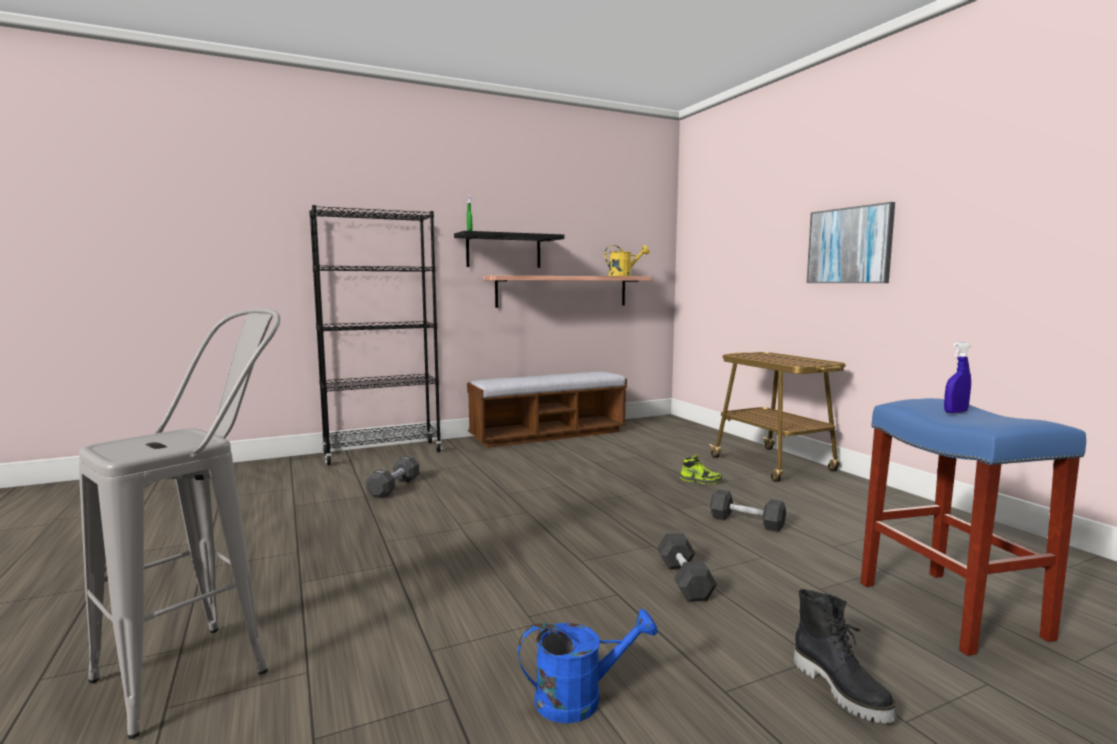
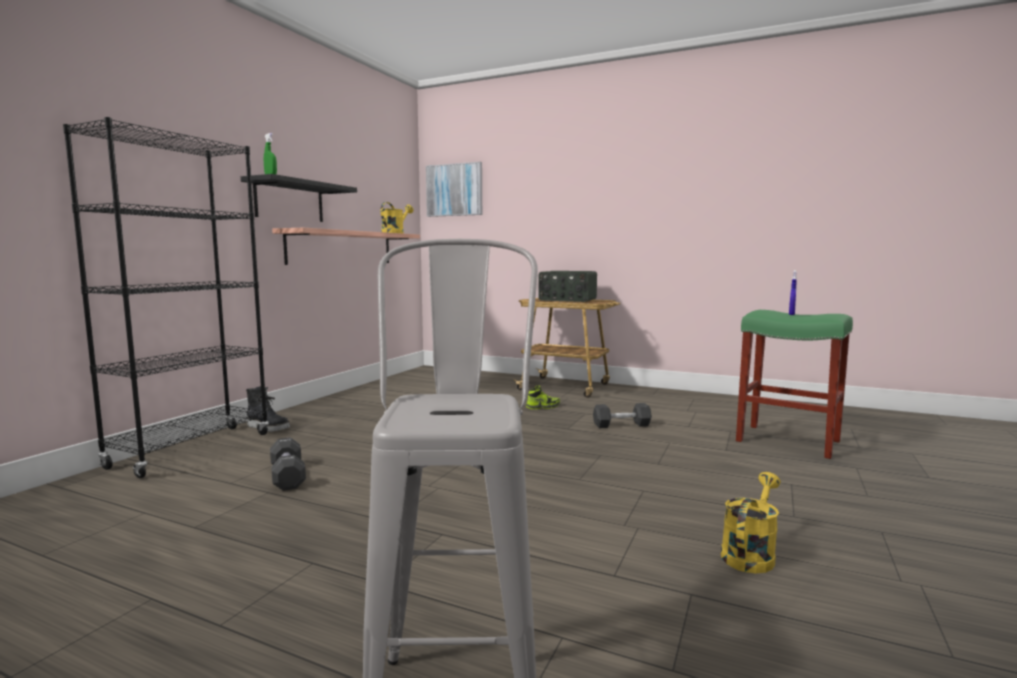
camera: 40 degrees left, 0 degrees up
(549, 435) = (351, 398): bench -> none
(580, 698) = (750, 554): blue watering can -> yellow watering can
(684, 580) = (660, 469): black dumbbell -> none
(782, 357) = (567, 300): none -> radio
(842, 690) = (826, 493): black boot -> black boot (269, 428)
(849, 245) = (606, 211): picture -> picture (454, 190)
(947, 608) = (786, 441): blue stool -> green stool

